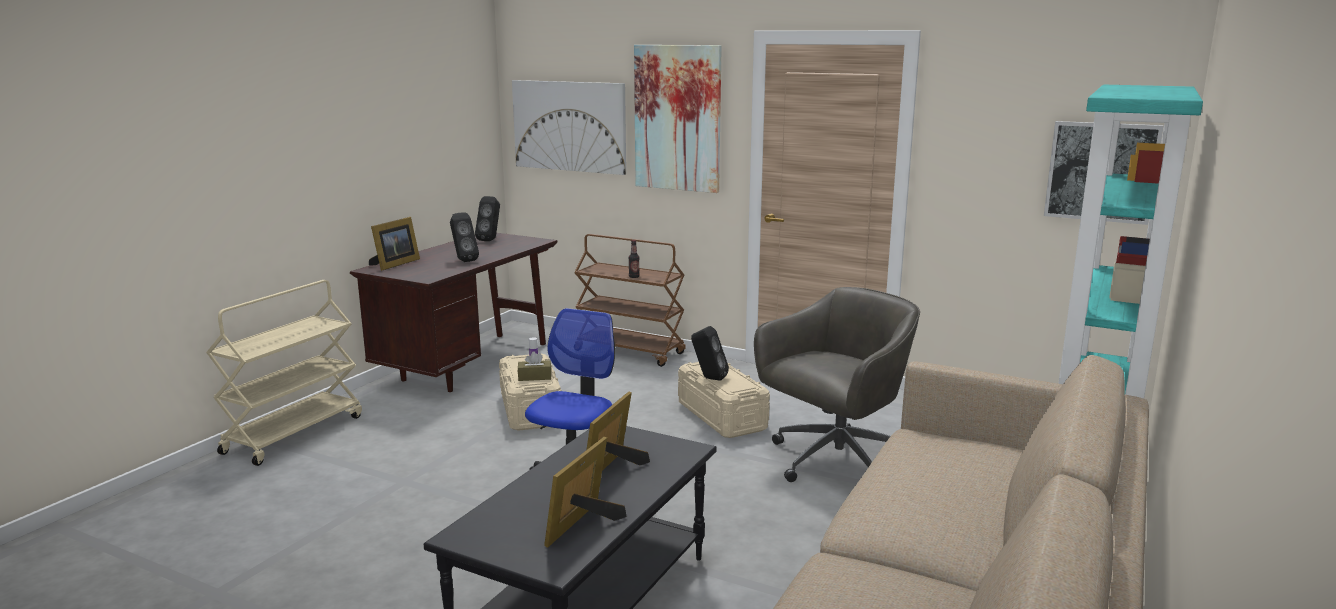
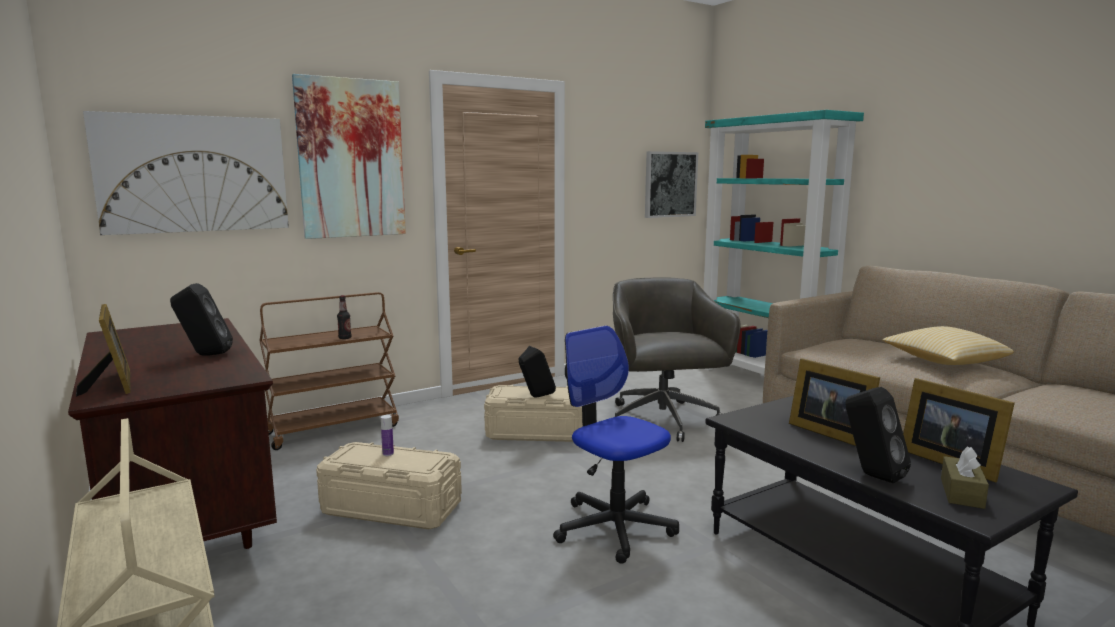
camera: 60 degrees left, 5 degrees down
(491, 240) = (141, 335): black speaker -> black speaker (871, 475)
(534, 377) = (416, 458): brown tissue box -> brown tissue box (962, 493)
(940, 506) = (943, 362): none -> pillow

